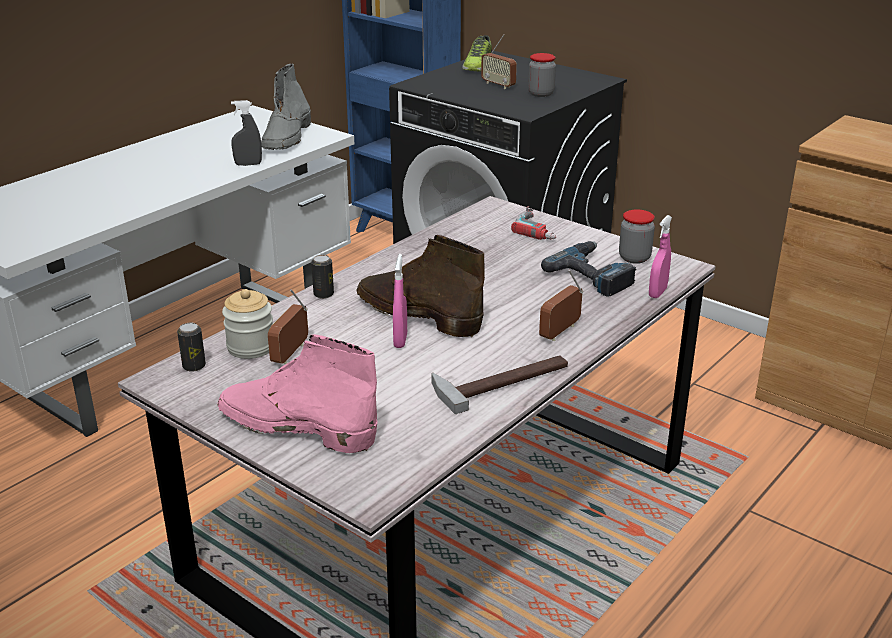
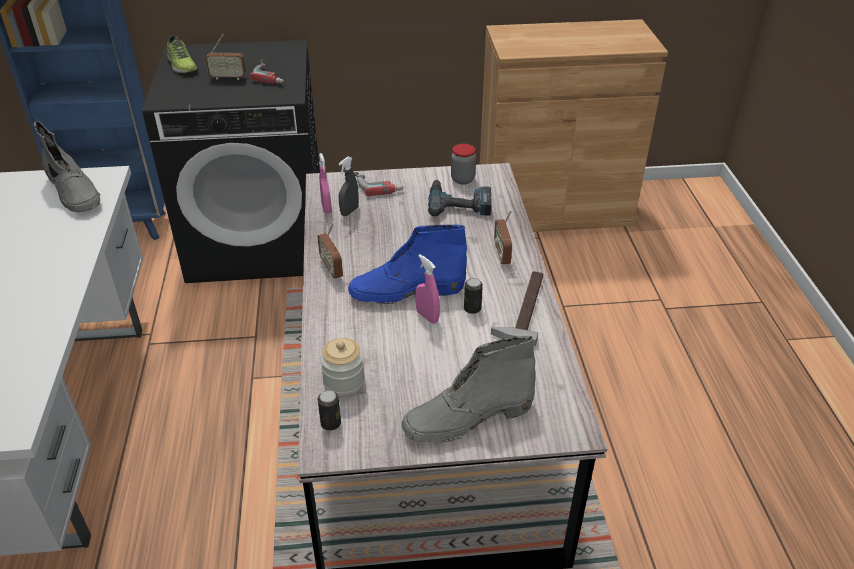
camera: 45 degrees left, 10 degrees up
(248, 164) = (84, 233): grey spray bottle -> grey spray bottle (349, 211)
(291, 353) = (378, 370): radio -> radio (332, 269)
(295, 426) = (467, 418): pink boot -> grey boot
(323, 294) = (323, 312): can -> can (472, 309)
(417, 314) = (406, 291): brown boot -> blue boot
(541, 94) = (272, 75): jar -> power drill
(657, 293) = (509, 198): pink spray bottle -> pink spray bottle (326, 208)

